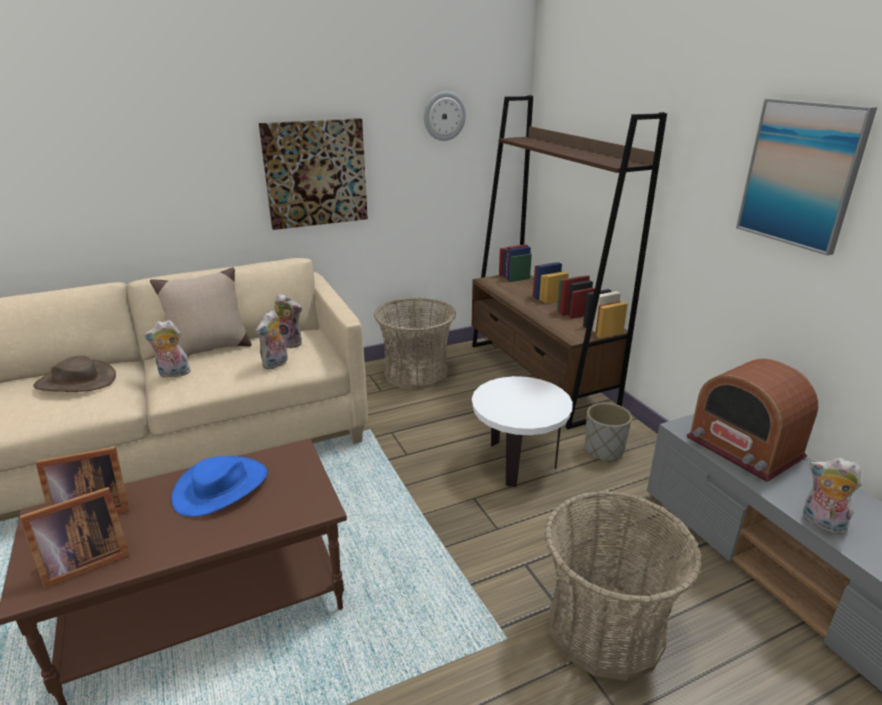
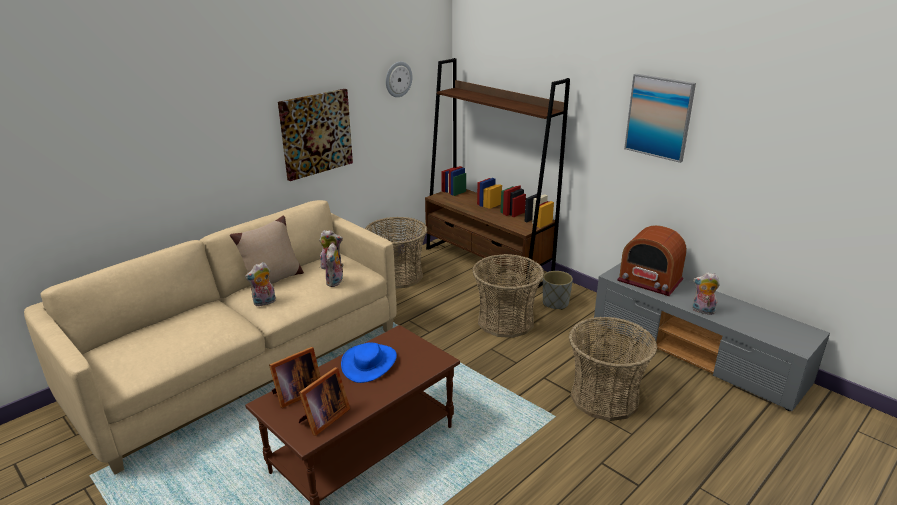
camera: 20 degrees left, 0 degrees up
(76, 381) = (196, 321): brown hat -> none
(517, 462) = (505, 321): white side table -> basket

